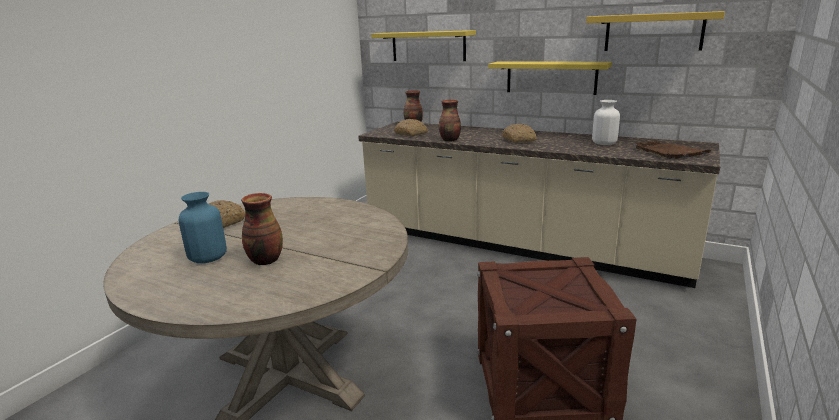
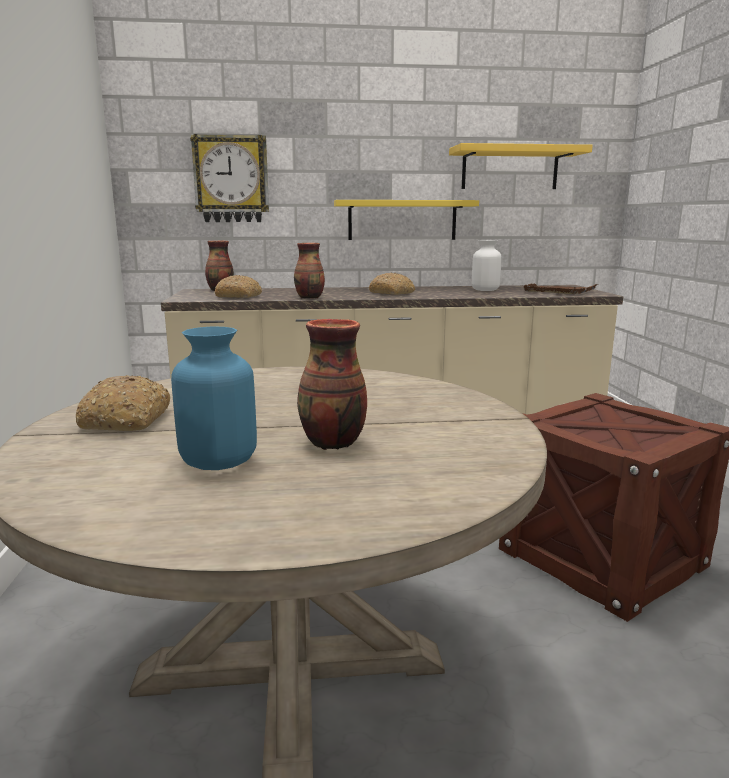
camera: 35 degrees left, 5 degrees down
(428, 46) = (231, 179): yellow shelf -> wall clock

